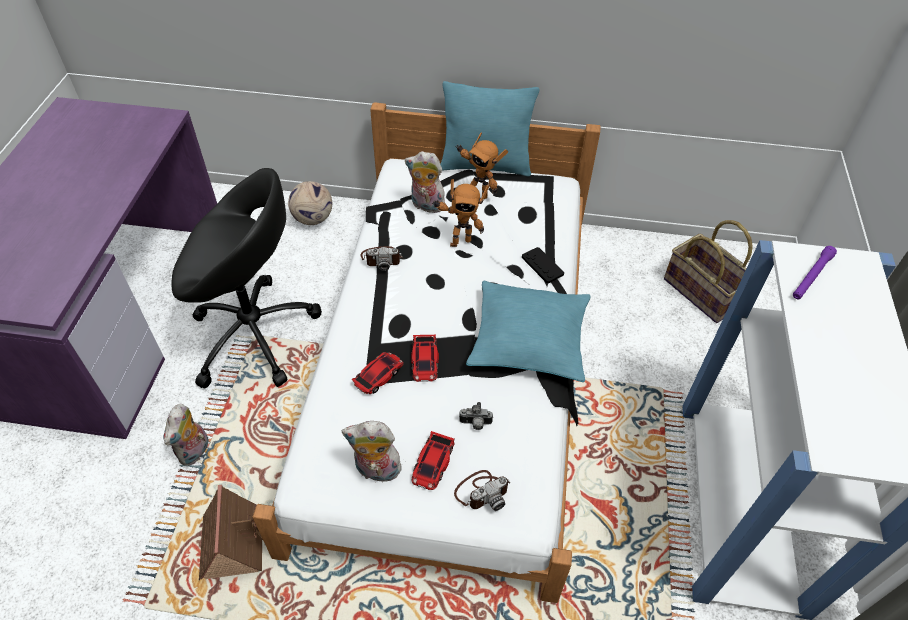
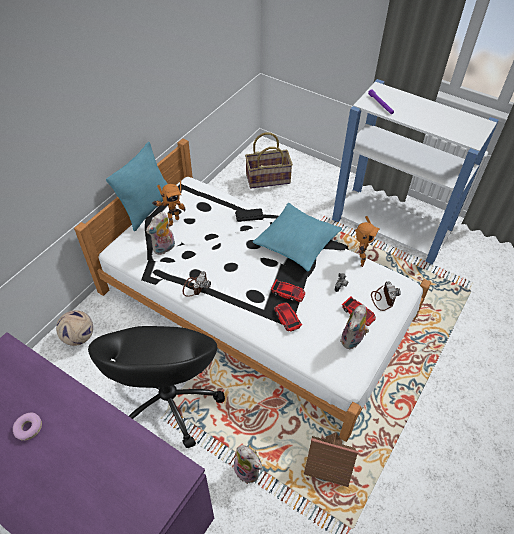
camera: 65 degrees left, 0 degrees up
(76, 173) = (28, 428): none -> donut
(257, 335) = (168, 404): black office chair -> black office chair turned 150 degrees clockwise
(459, 241) = (206, 243): toy robot -> toy robot (359, 260)

